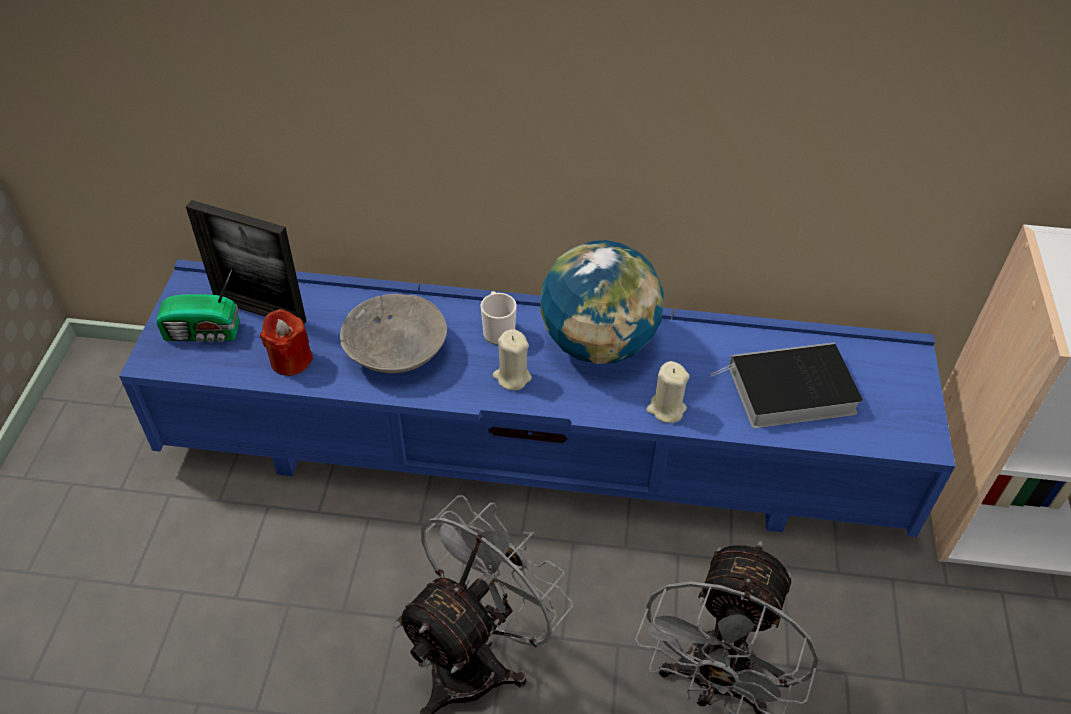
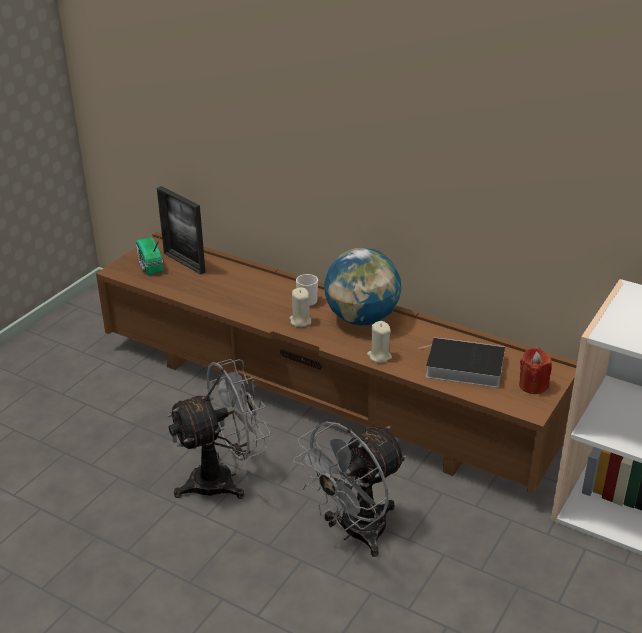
camera: 25 degrees right, 15 degrees down
(204, 333) = (149, 265): radio -> radio turned 45 degrees clockwise
(290, 360) = (185, 286): red candle -> red candle (533, 385)
(397, 350) = (245, 295): grey bowl -> none
(533, 448) = (322, 393): blue tv stand -> brown tv stand

